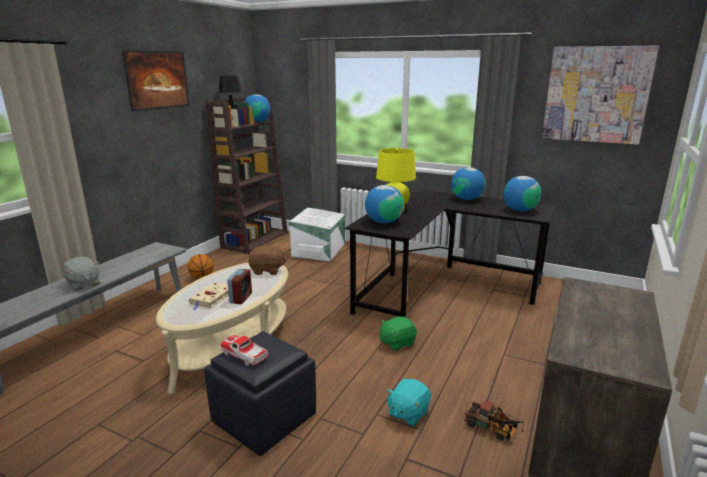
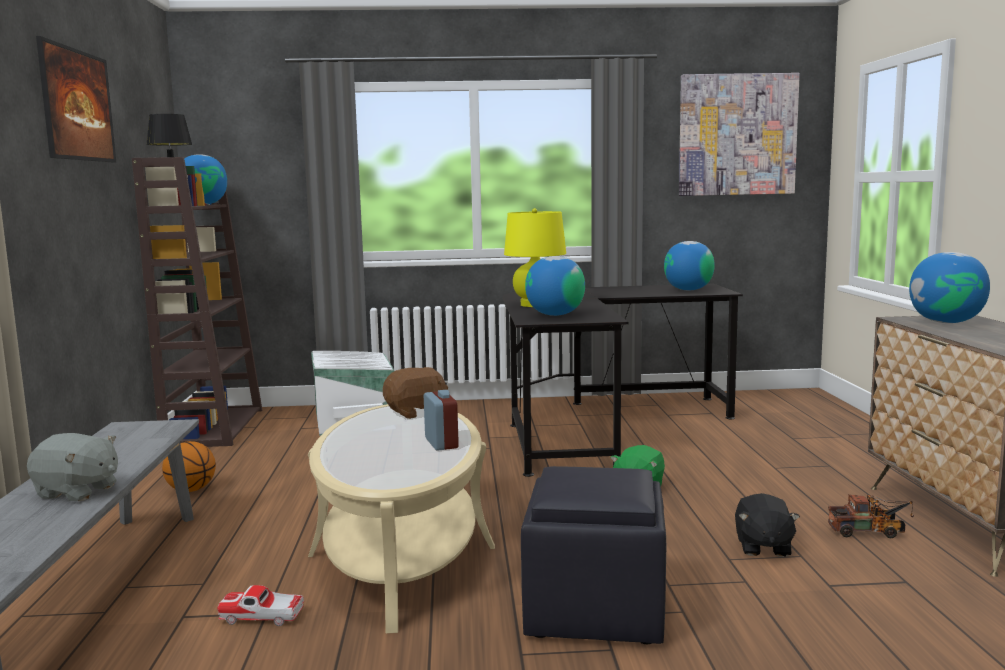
camera: 30 degrees left, 10 degrees down
(211, 298) = (393, 453): beige book -> none
(245, 355) = (584, 487): toy car -> toy car (262, 616)
(407, 413) = (762, 547): turquoise plush toy -> black plush toy
(466, 199) = (603, 289): globe -> globe (946, 322)

